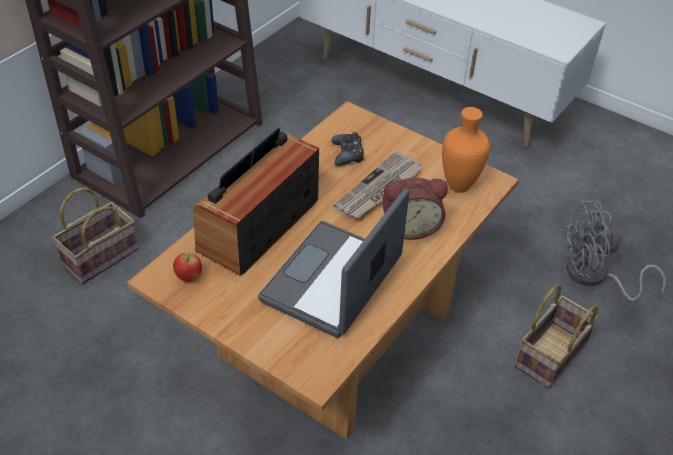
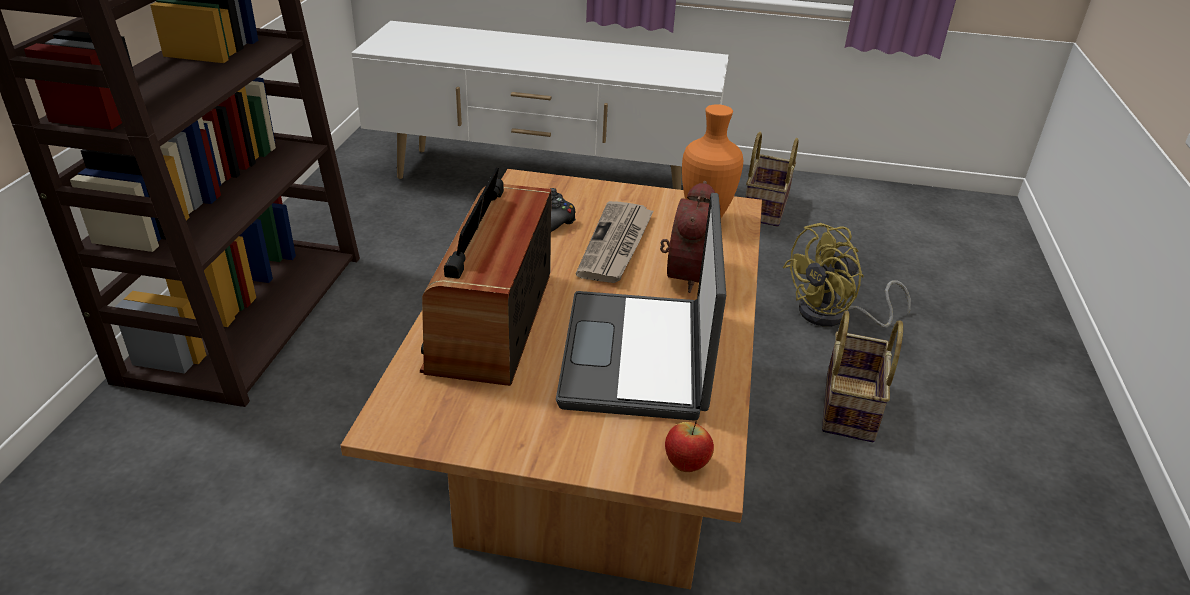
camera: 25 degrees left, 10 degrees down
(101, 255) = (207, 471): basket -> basket (764, 207)
(189, 277) = (435, 410): apple -> apple (686, 465)
(410, 227) = (684, 274): alarm clock -> alarm clock turned 45 degrees counterclockwise
(594, 277) = (834, 316): grey fan -> yellow fan

